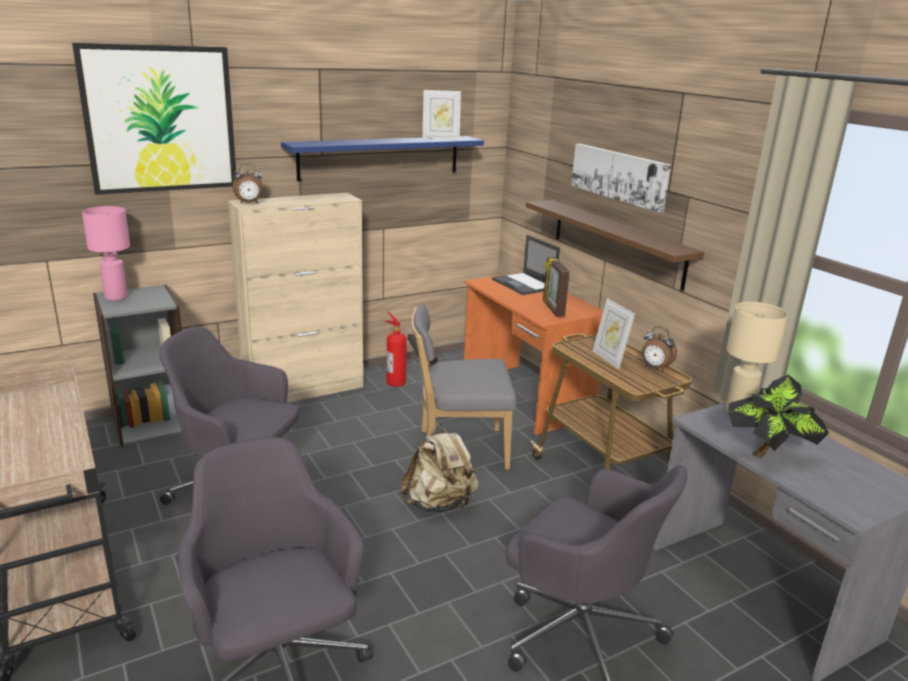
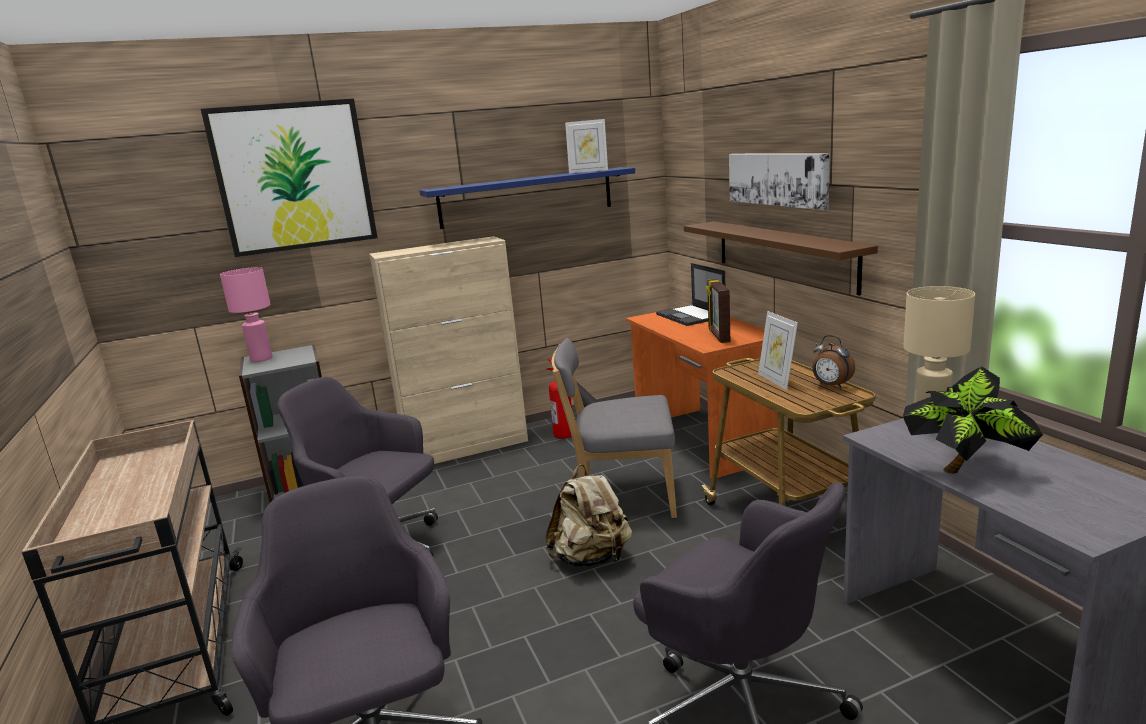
camera: 10 degrees right, 5 degrees down
(249, 203) = (388, 253): alarm clock -> none

